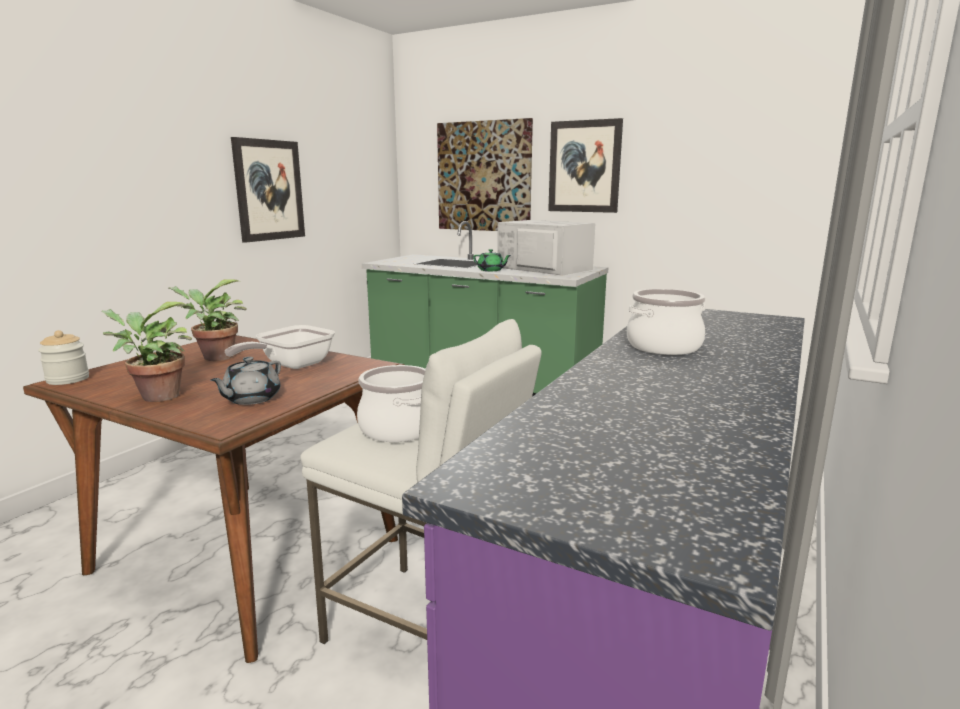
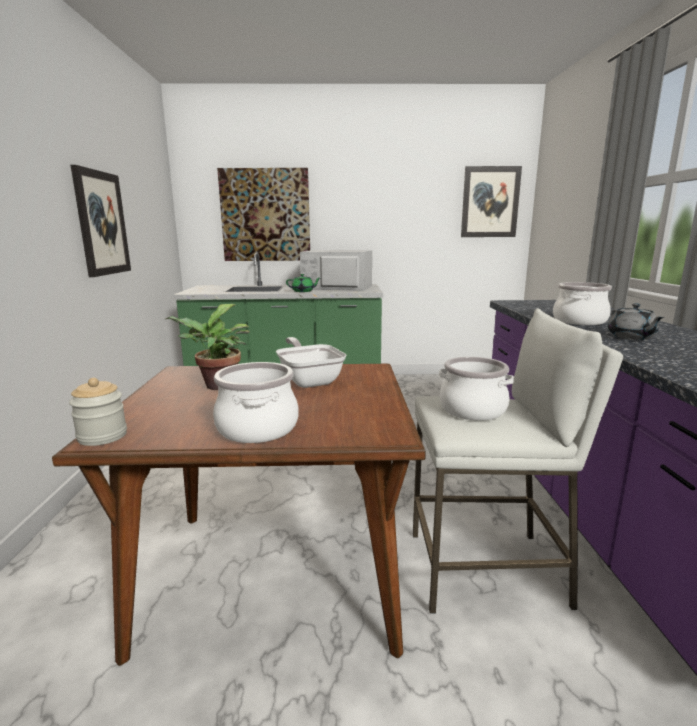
camera: 30 degrees left, 0 degrees up
(155, 396) = (256, 428): potted plant -> cooking pot
(251, 399) = (351, 410): grey teapot -> grey teapot (631, 337)
(291, 365) = (309, 380): frying pan -> frying pan turned 150 degrees clockwise
(584, 166) = (353, 207): picture -> picture (490, 202)

